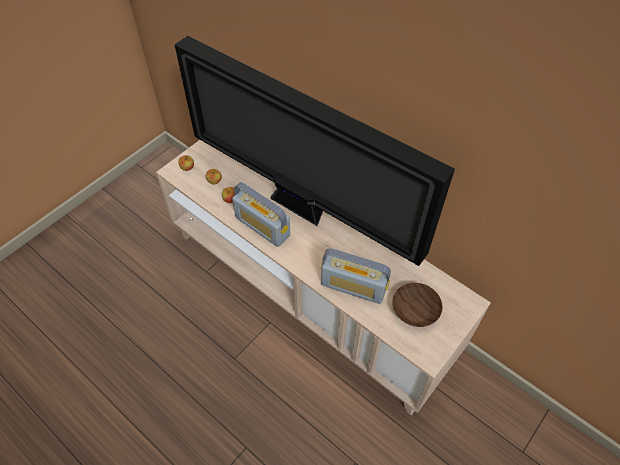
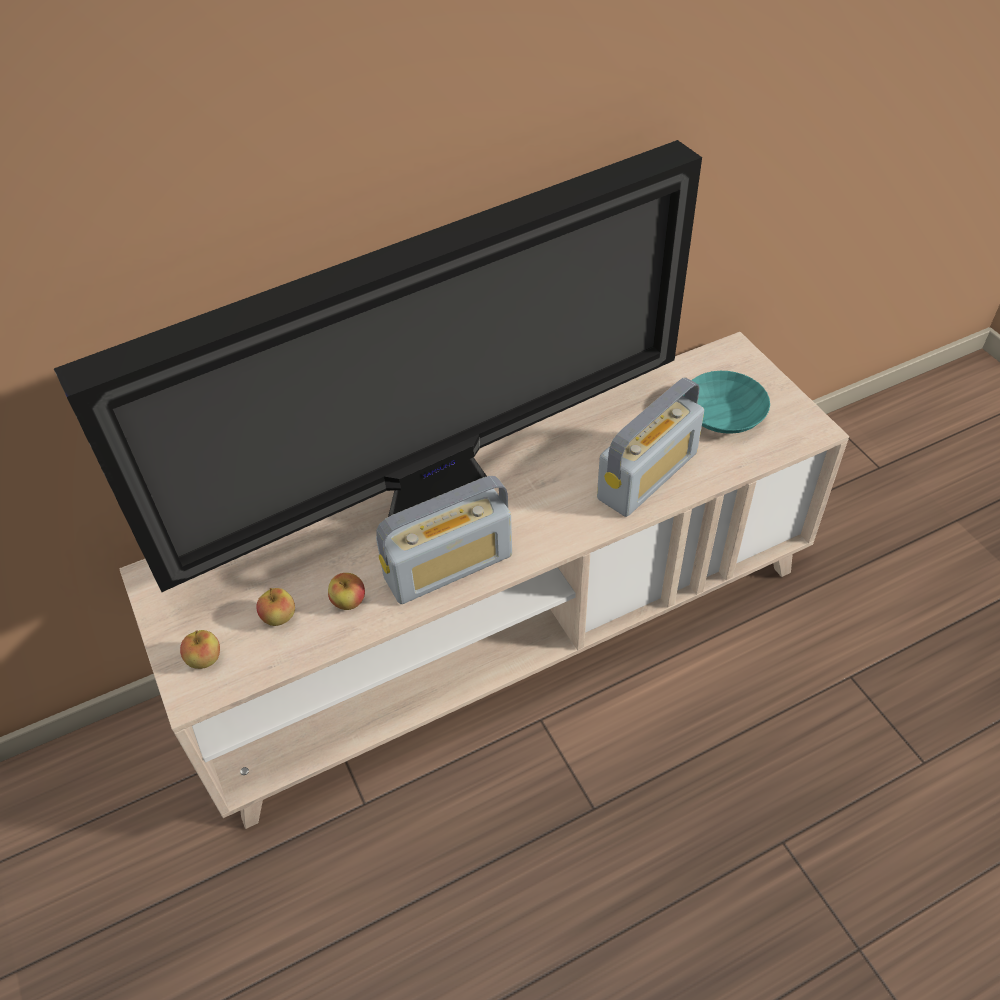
camera: 65 degrees left, 5 degrees down
(414, 309) = (721, 416): brown bowl -> turquoise bowl

